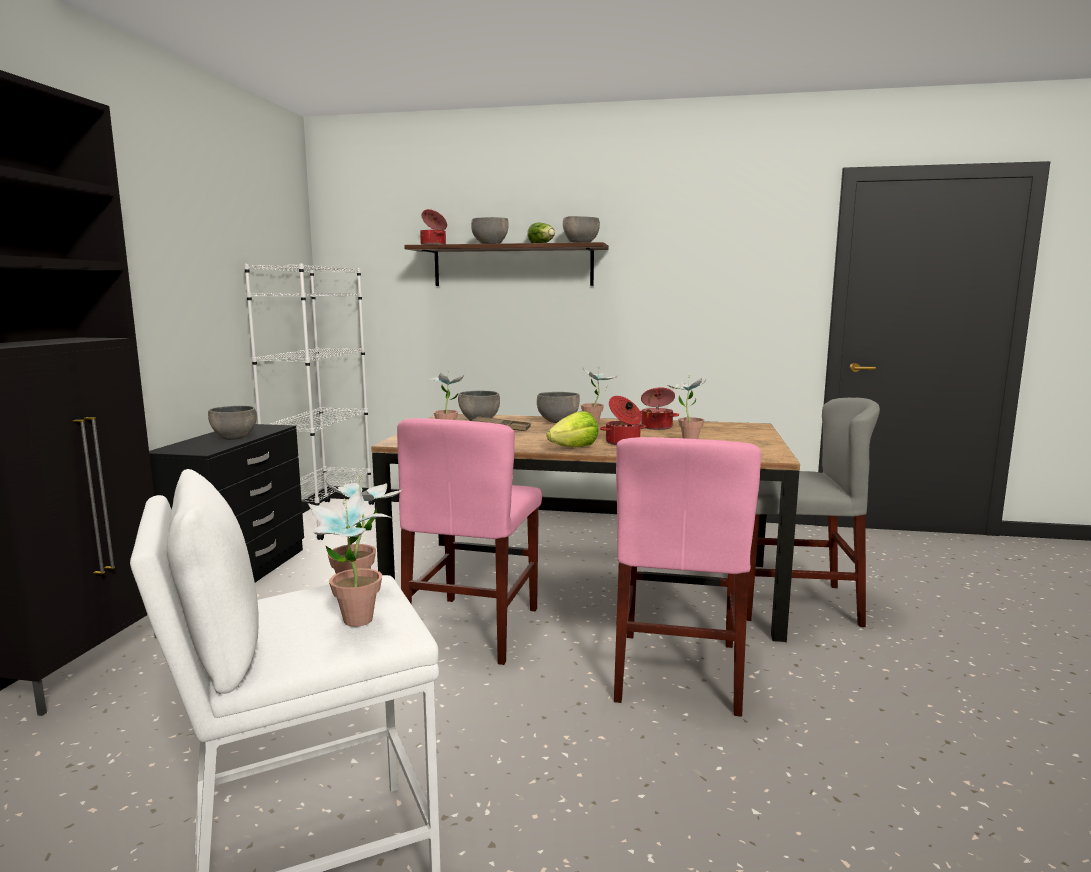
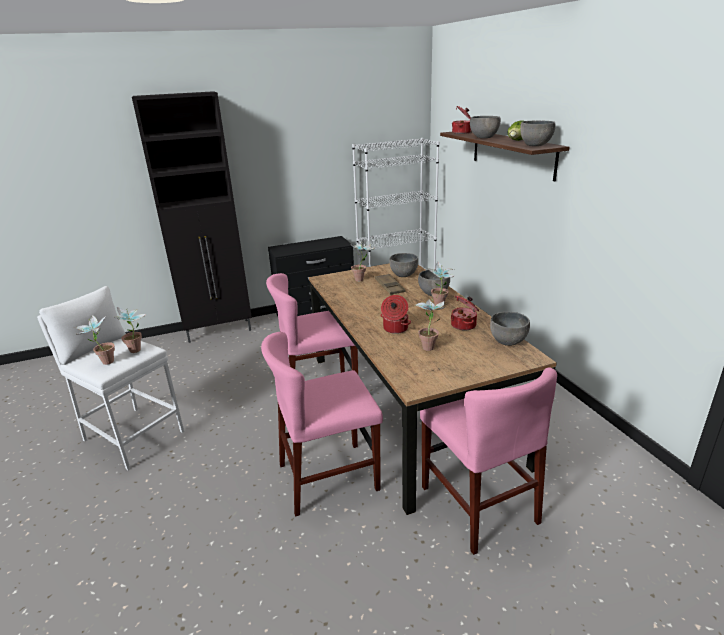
camera: 60 degrees right, 15 degrees up
(234, 438) = (310, 247): grey bowl -> grey bowl (507, 342)
(574, 448) = (362, 320): lettuce -> none
(792, 602) = (478, 504): grey chair -> pink chair

